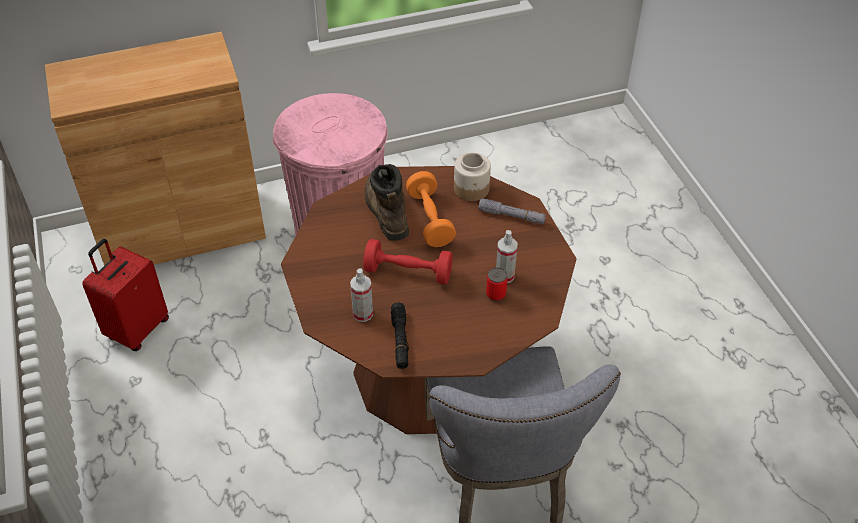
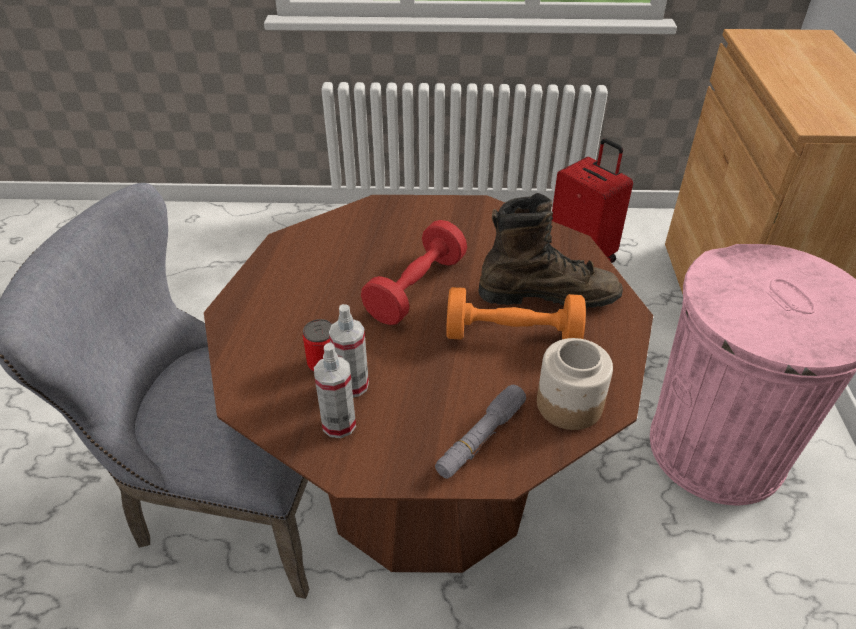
camera: 110 degrees right, 5 degrees down
(363, 314) = (369, 238): spray bottle -> spray bottle (339, 424)
(400, 340) = (309, 257): black flashlight -> none

